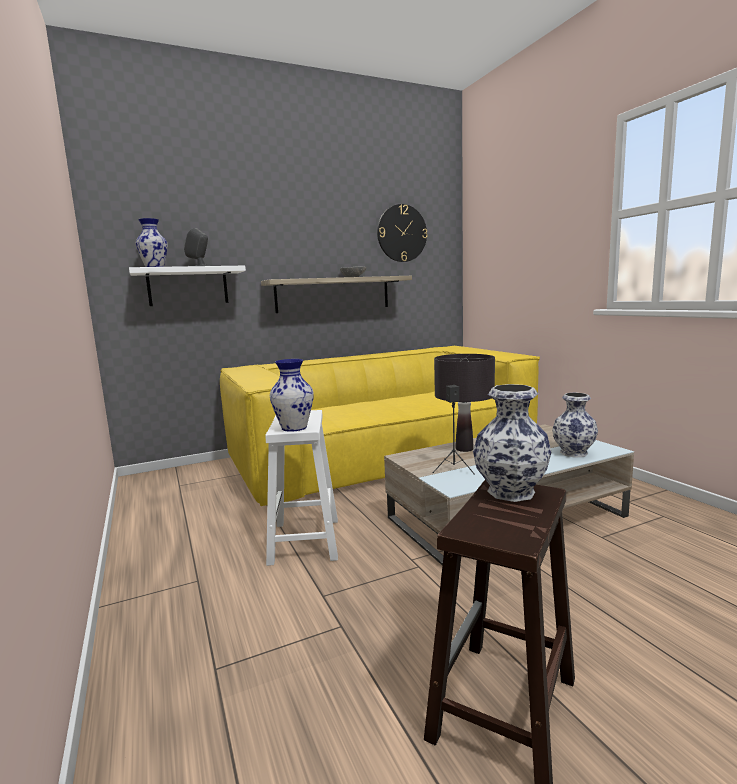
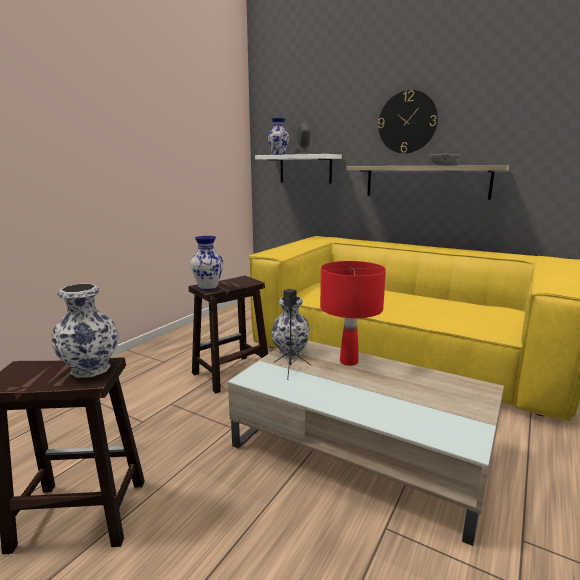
camera: 55 degrees right, 5 degrees up
(305, 541) = (230, 374): white stool -> brown stool
(401, 233) = (528, 111): wall clock -> wall clock (407, 122)
(464, 449) = (349, 362): black table lamp -> red table lamp
(574, 453) = (416, 420): vase -> vase (291, 352)

